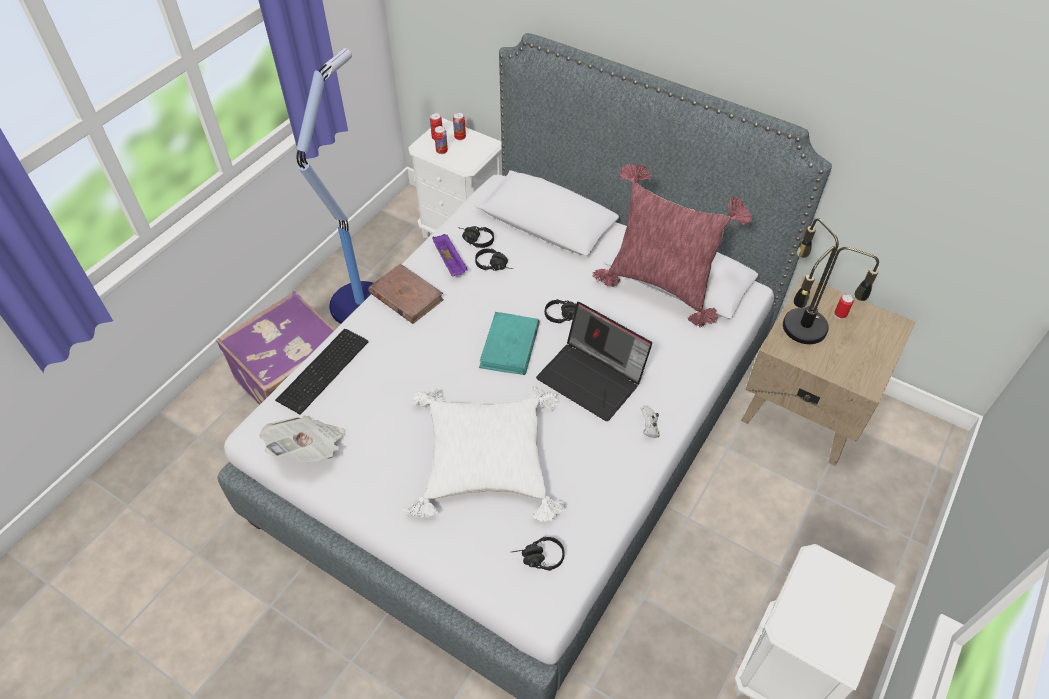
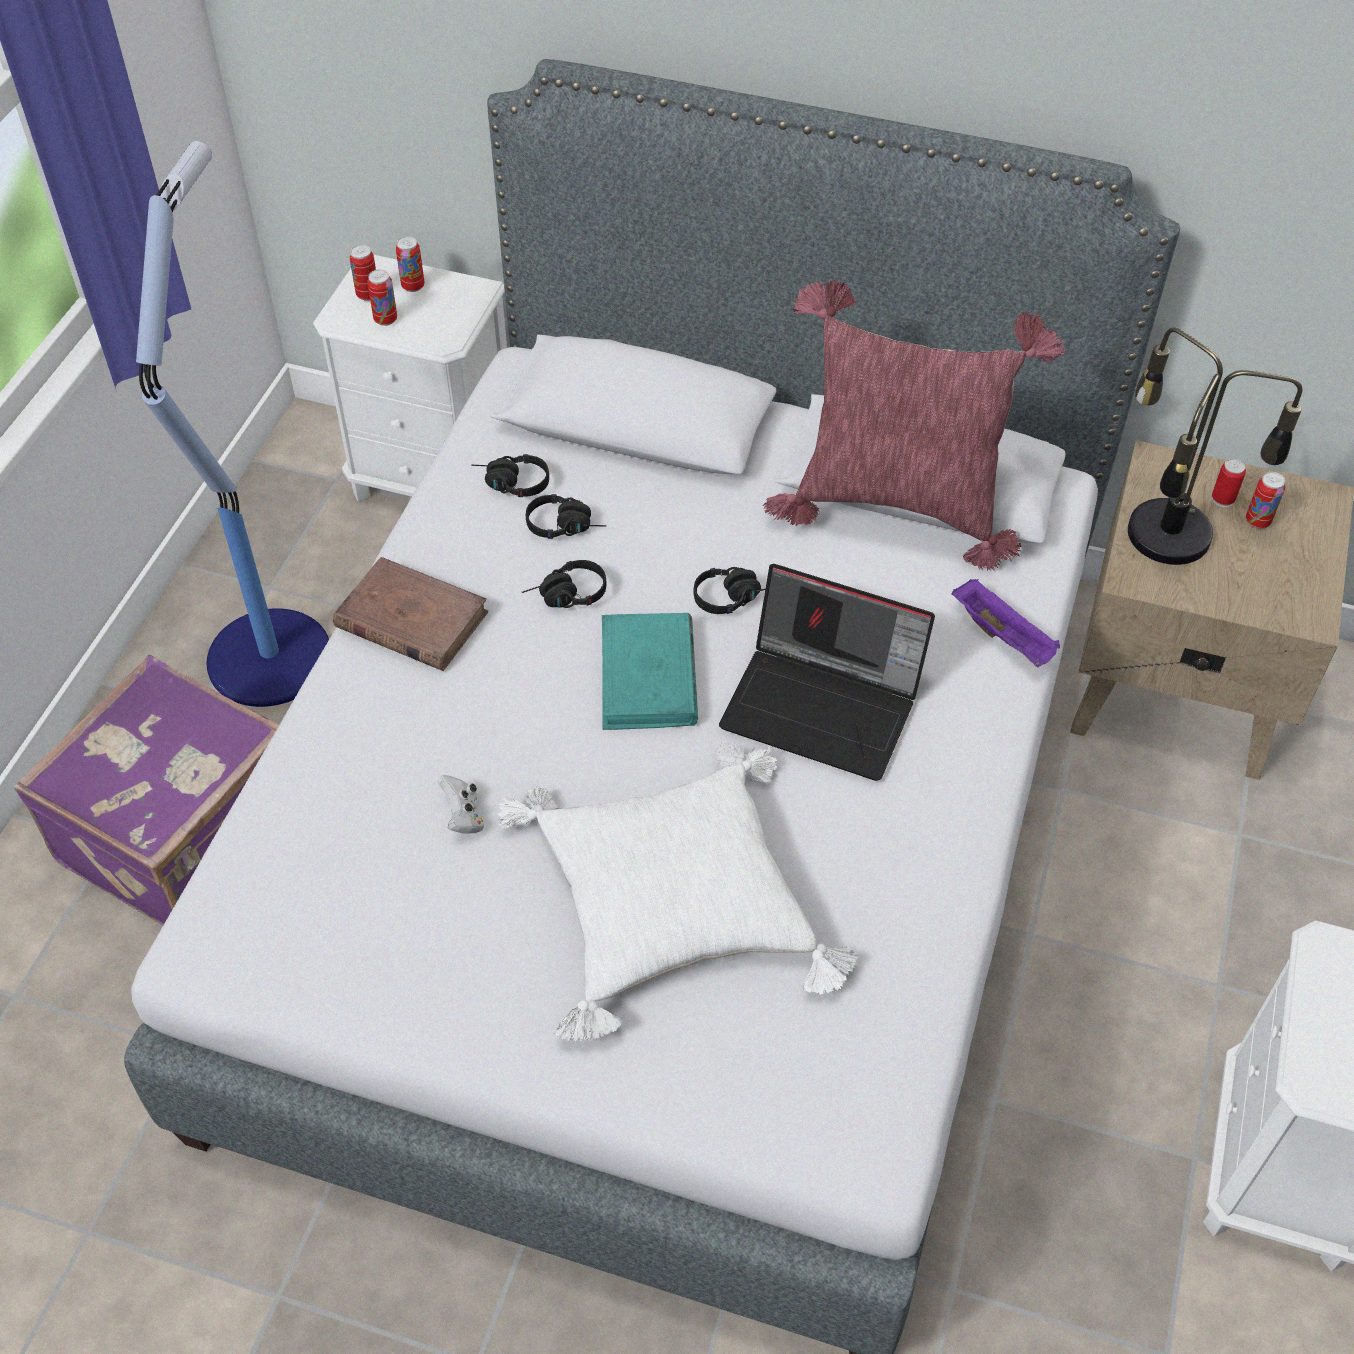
camera: 15 degrees left, 0 degrees up
(309, 449) = (319, 960): newspaper -> none
(325, 370) = (298, 797): keyboard -> none
(450, 262) = (477, 536): purple tray -> purple tray (1003, 637)
(537, 558) = (834, 1065): black headphones -> black headphones (566, 597)
(649, 428) = (958, 776): white game controller -> white game controller (463, 816)
(855, 329) = (1257, 521): none -> can

